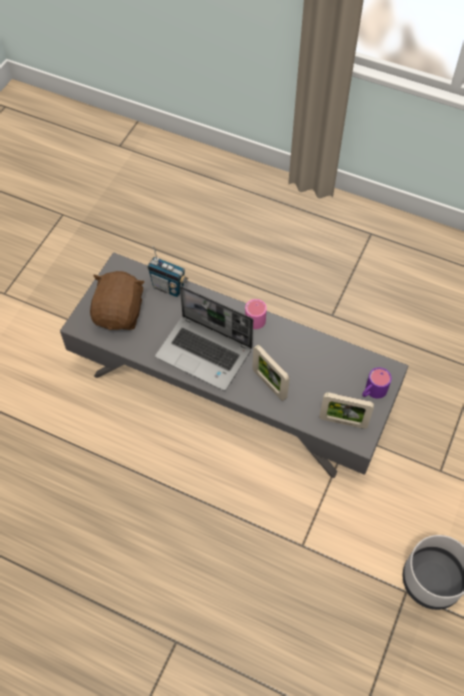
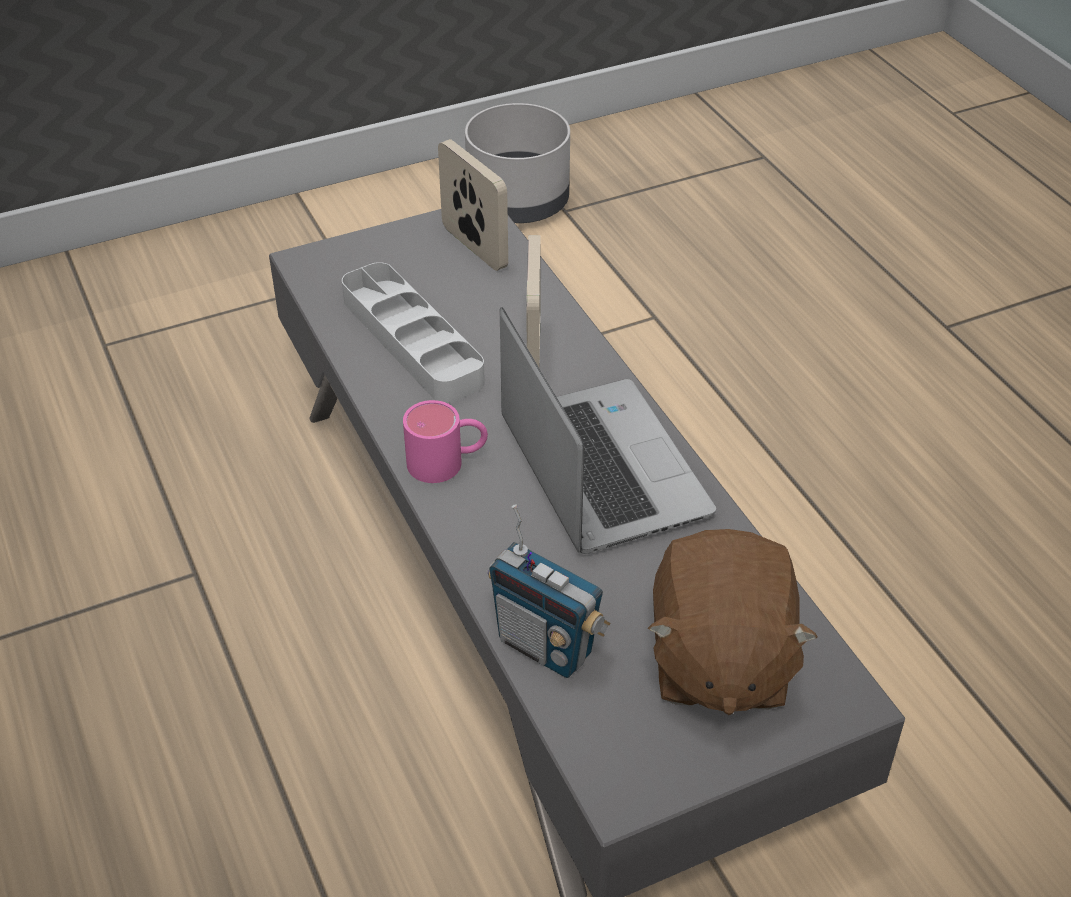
camera: 140 degrees left, 15 degrees down
(120, 313) = (718, 662): brown plush toy -> brown plush toy turned 45 degrees counterclockwise
(168, 287) = (546, 646): radio -> radio turned 150 degrees clockwise
(314, 361) = (412, 340): none -> grey tray
(372, 391) = (376, 254): purple mug -> none

